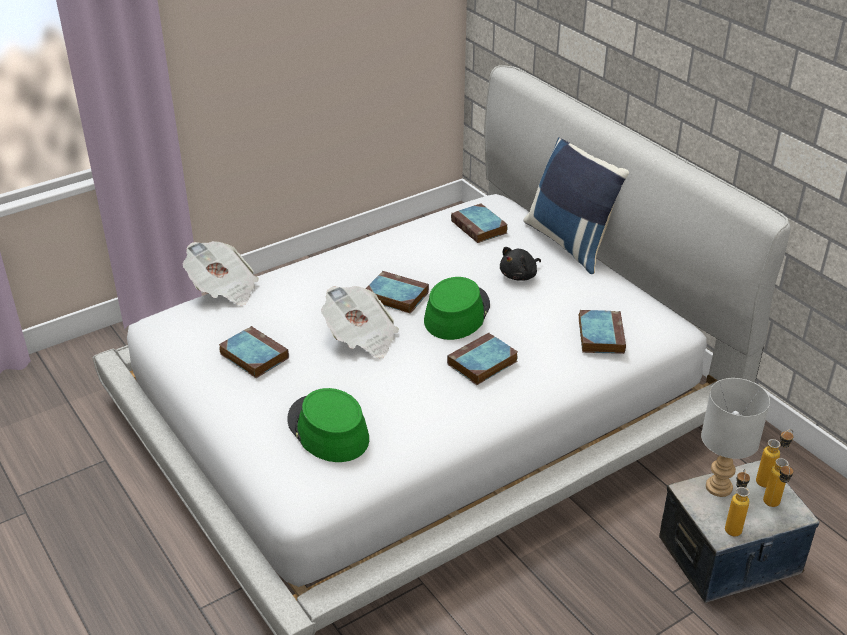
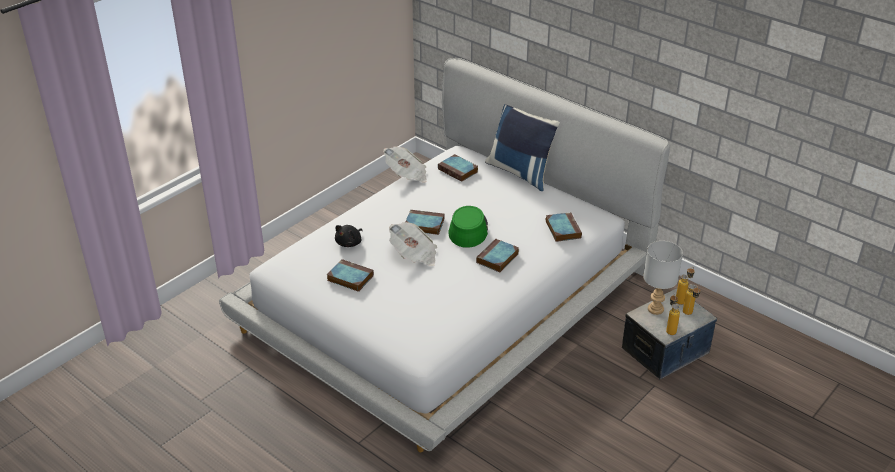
camera: 15 degrees left, 0 degrees up
(223, 289) = (306, 238): newspaper -> newspaper (406, 175)
(327, 430) = (420, 315): green hat -> none
(519, 275) = (497, 199): black plush toy -> black plush toy (349, 243)

